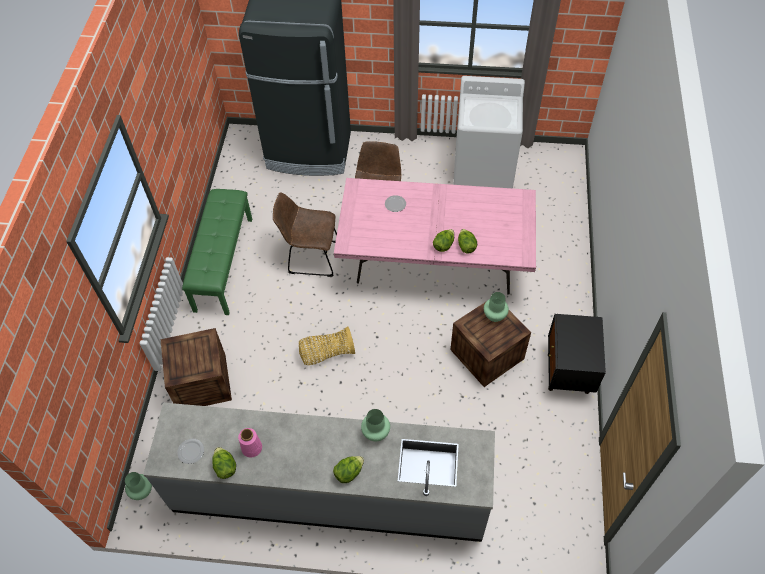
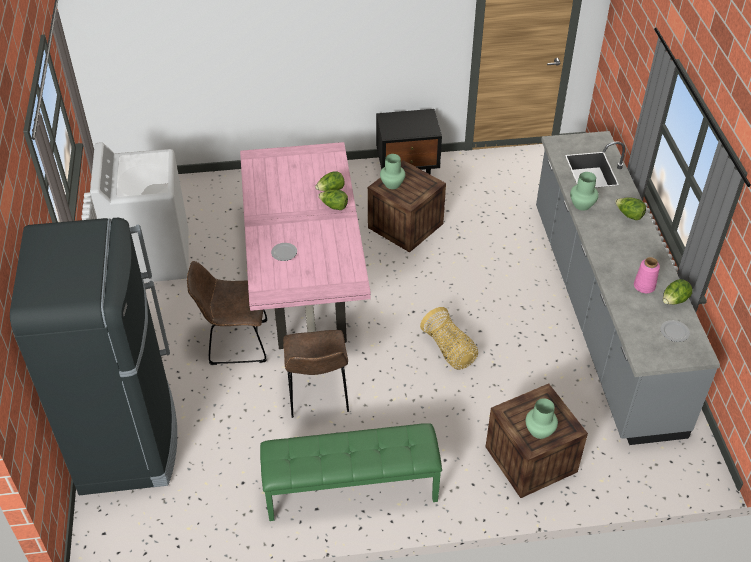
camera: 105 degrees left, 10 degrees down
(141, 491) = (683, 476): green vase -> green vase (539, 431)

